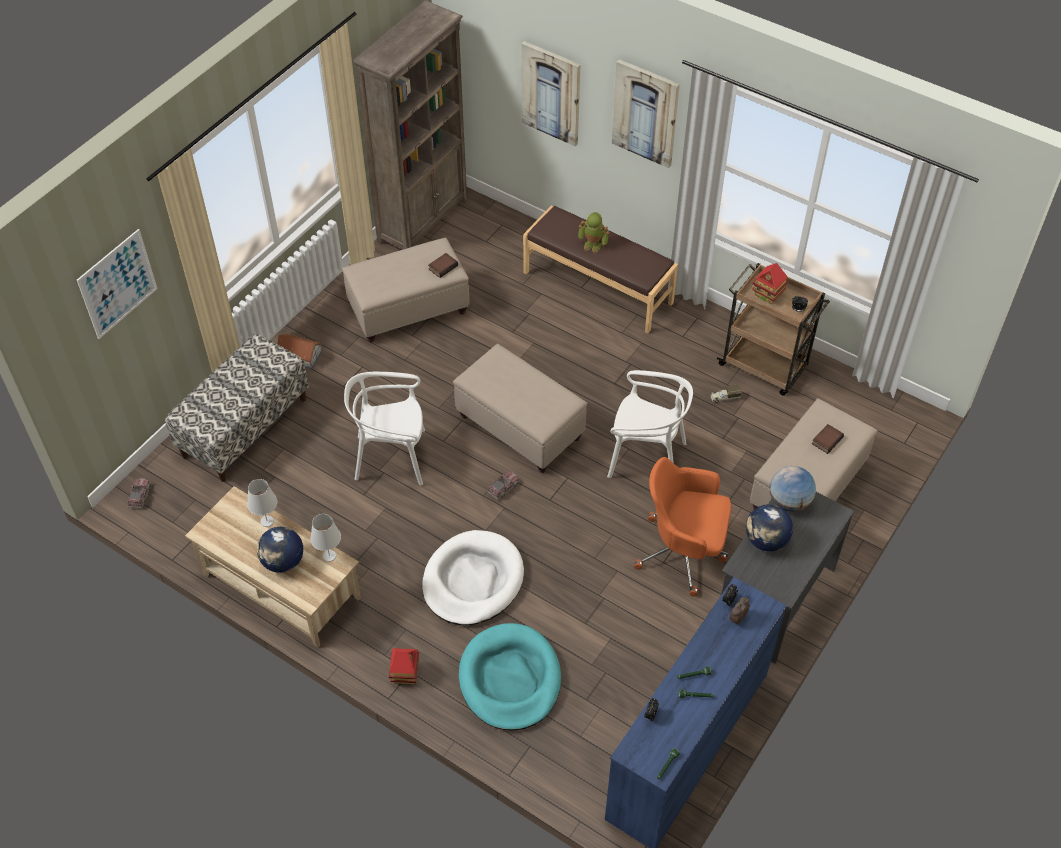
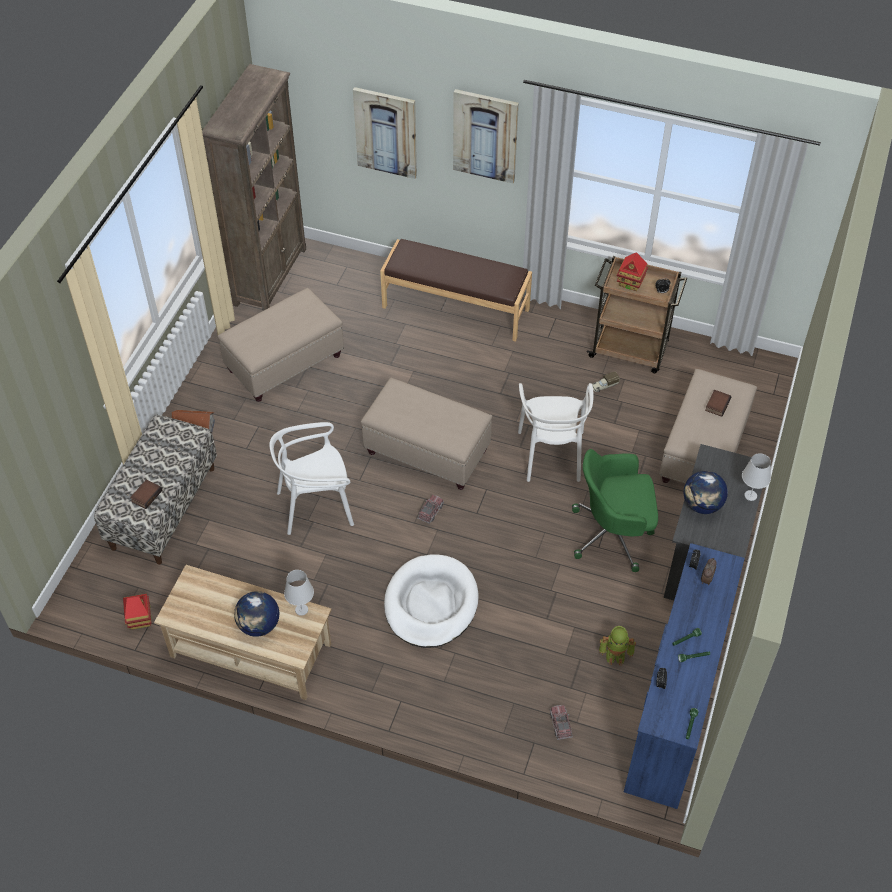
camera: 15 degrees left, 0 degrees up
(117, 284) = (39, 390): picture -> none
(140, 496) = (81, 596): toy truck -> toy truck (560, 724)
(267, 521) = (230, 590): white table lamp -> white table lamp (750, 495)
(405, 673) = (397, 704): toy house -> toy house (140, 619)
(443, 267) = (315, 316): book -> book (146, 495)
(510, 679) = (495, 686): turquoise dog bed -> none
(593, 245) = (449, 268): toy robot -> toy robot (615, 654)
(646, 457) = (551, 455): white chair -> white chair turned 90 degrees clockwise
(683, 552) = (613, 534): orange office chair -> green office chair
(789, 502) = (710, 466): globe -> none

